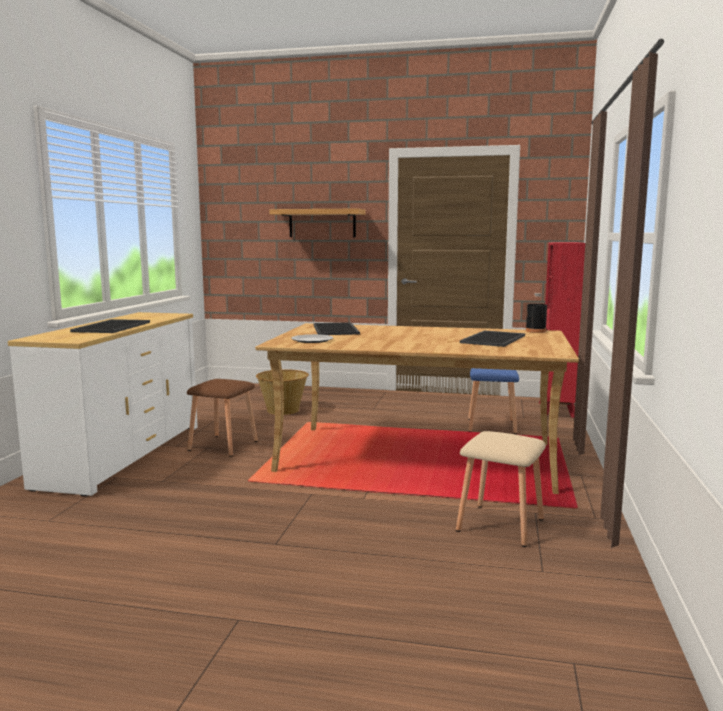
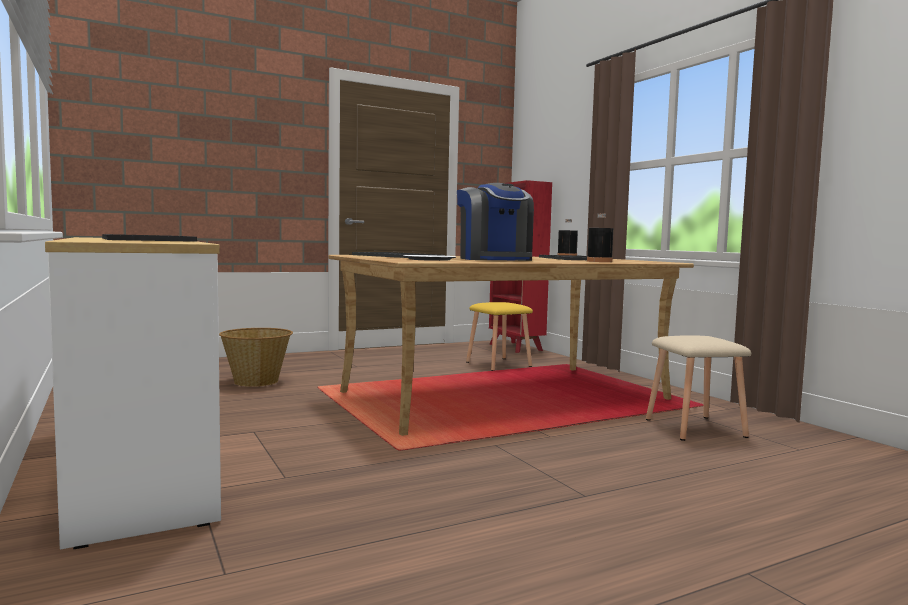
camera: 40 degrees left, 5 degrees down
(223, 445) = (269, 424): brown stool -> none
(322, 223) = (246, 146): shelf -> none
(380, 341) = (495, 259): none -> coffee machine
(467, 349) = (599, 261): none -> black bottle
(492, 426) = (499, 364): blue stool -> yellow stool

